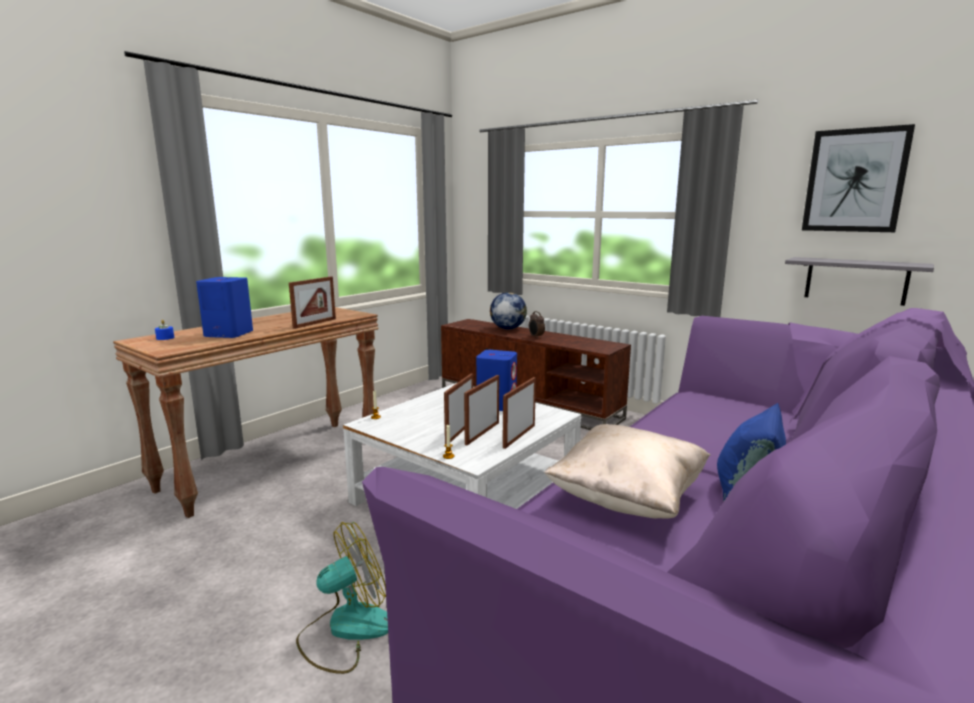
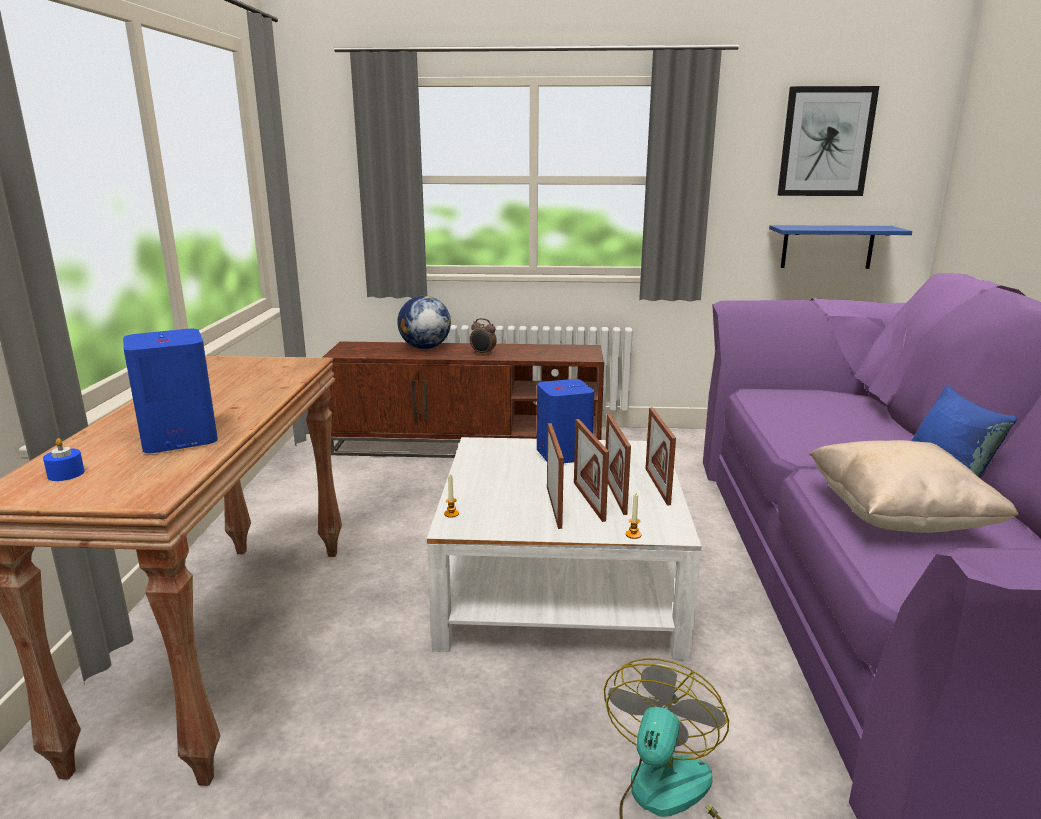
camera: 35 degrees left, 5 degrees up
(315, 323) = (280, 390): picture frame -> picture frame (554, 507)
(855, 280) = (827, 247): grey shelf -> blue shelf

